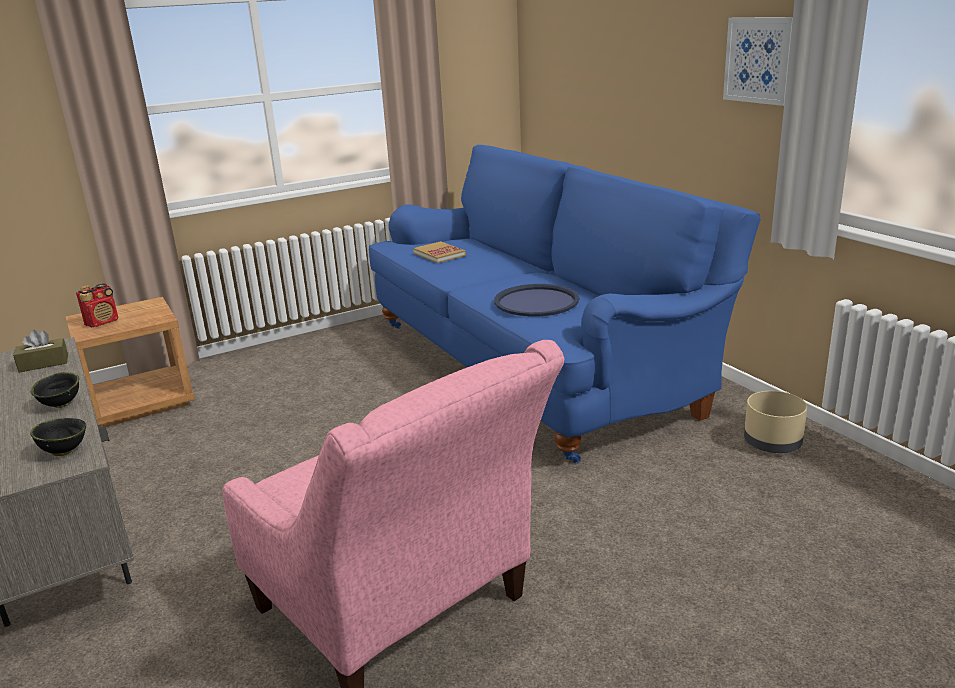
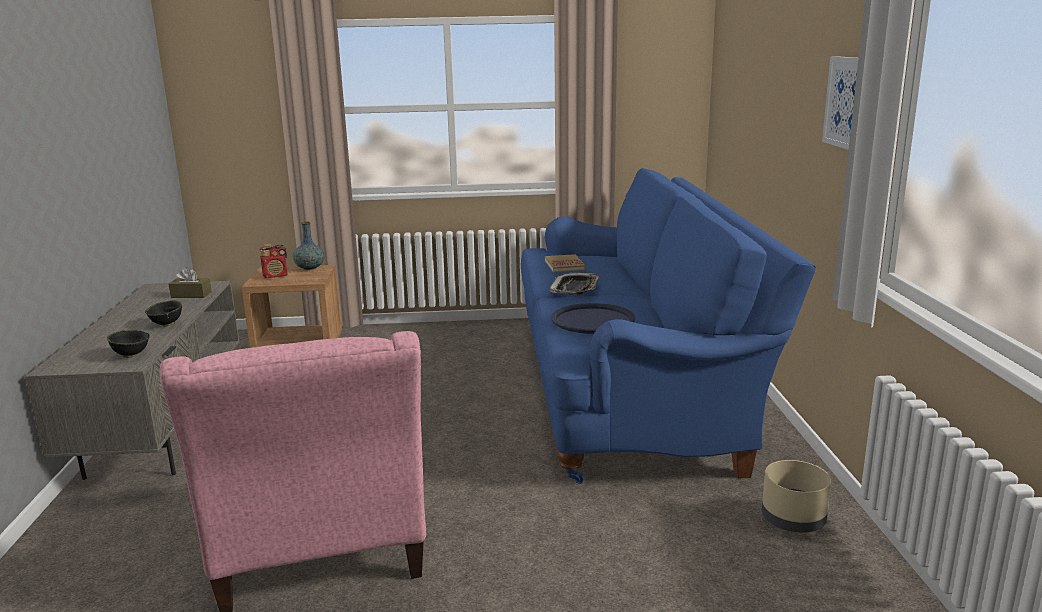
camera: 25 degrees right, 5 degrees down
(135, 306) = (309, 268): none -> vase
(478, 275) = (575, 288): none -> tray

